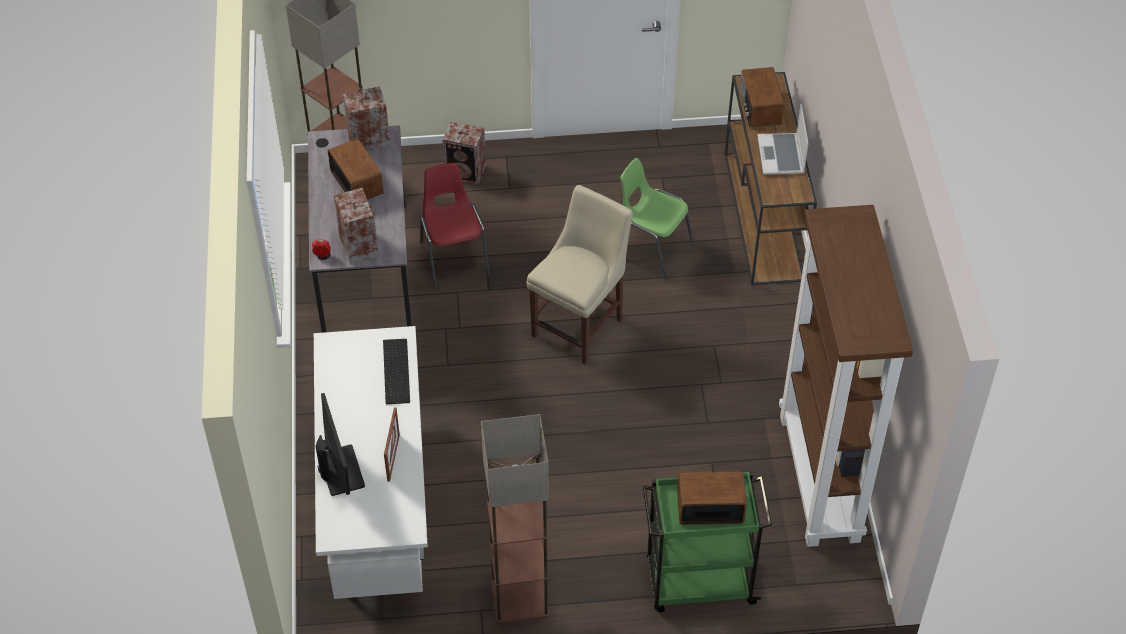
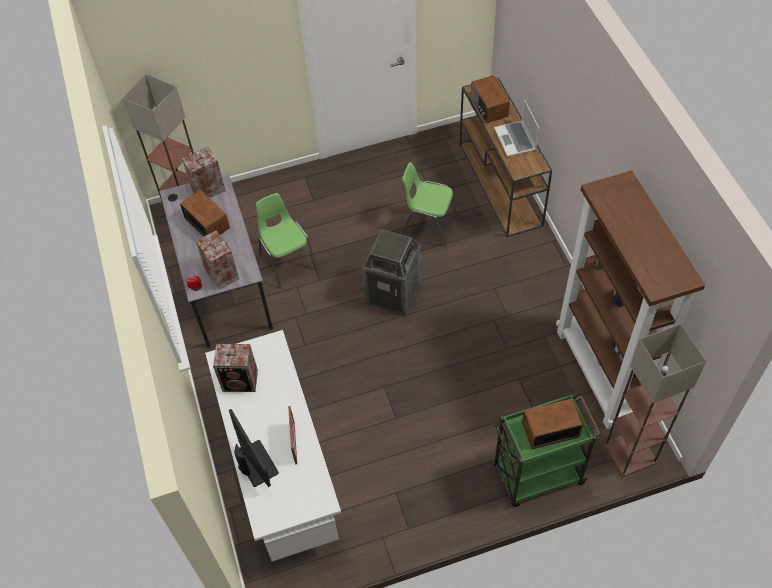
camera: 10 degrees left, 5 degrees up
(394, 371) = (276, 370): keyboard -> none
(454, 258) = (287, 261): red chair -> green chair
(466, 172) = (279, 194): speaker -> speaker (241, 381)
(519, 599) = (408, 521): floor lamp -> floor lamp (630, 454)
(580, 325) = (393, 293): beige chair -> trash can

